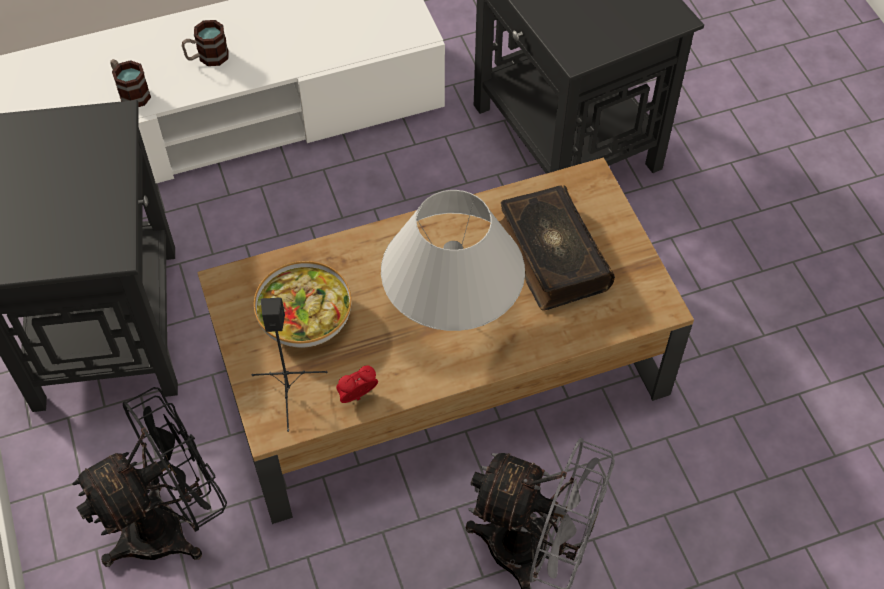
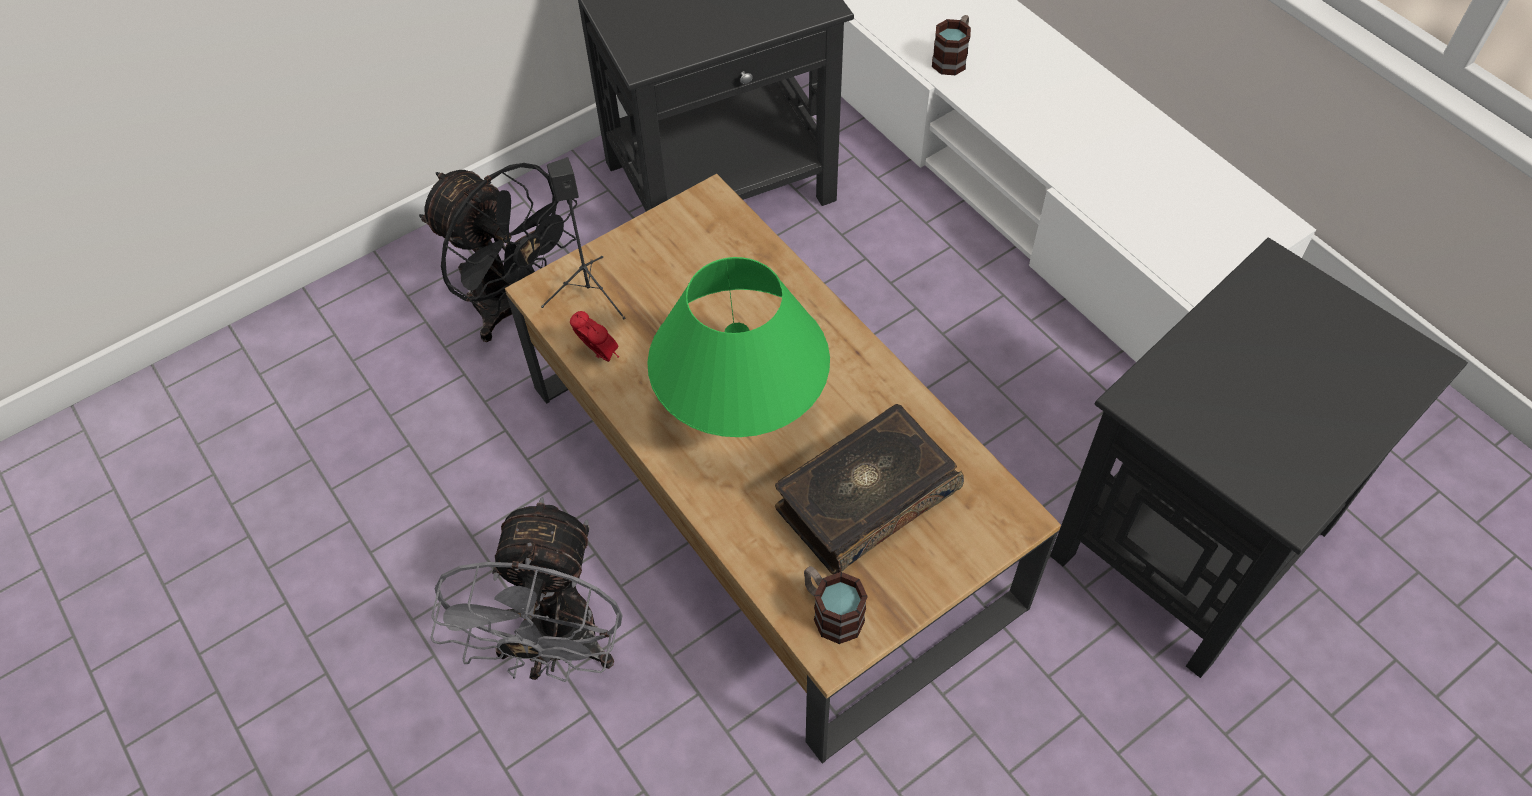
camera: 75 degrees right, 0 degrees up
(207, 57) = (1036, 101): mug -> mug (831, 612)
(304, 317) = (688, 278): bowl -> none
(452, 312) = (742, 414): white table lamp -> green table lamp

